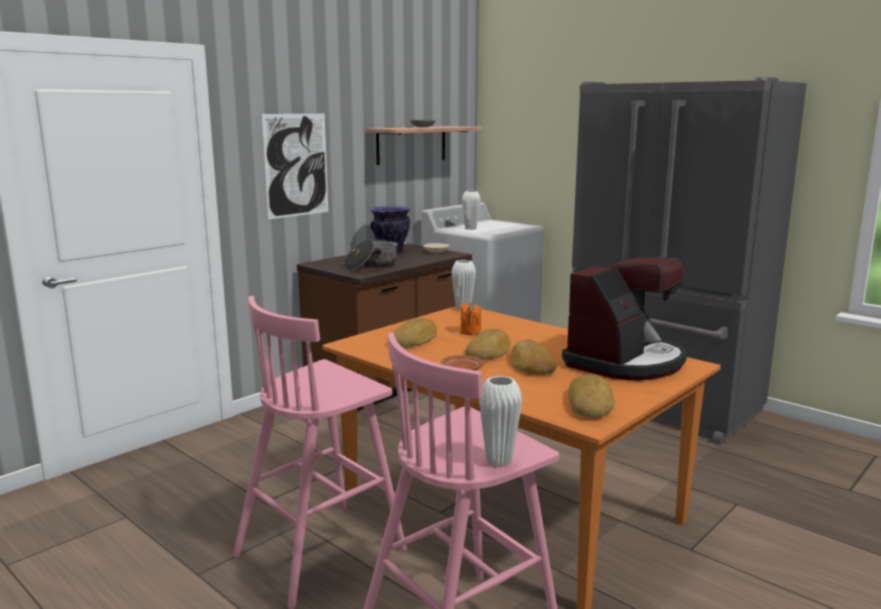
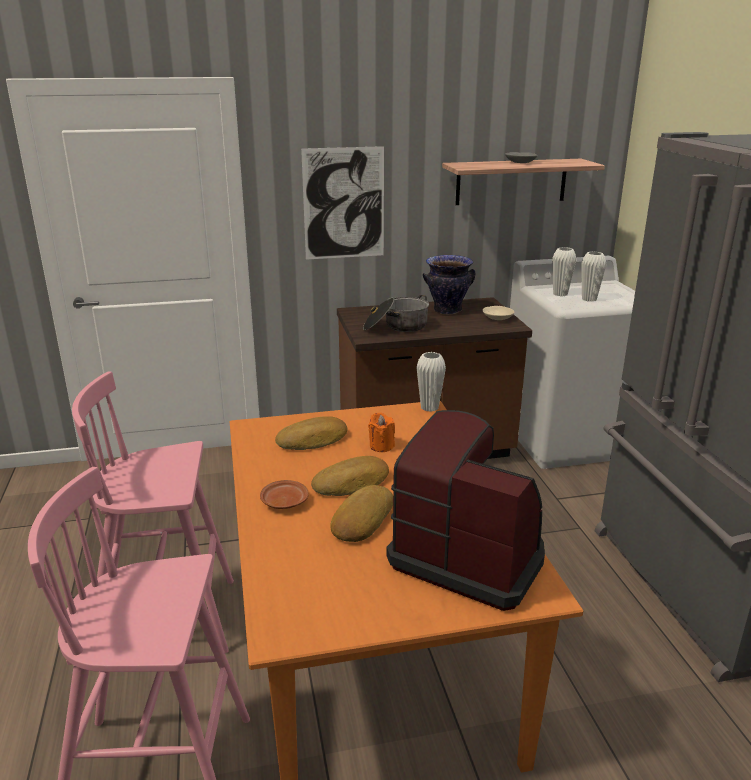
camera: 35 degrees right, 10 degrees up
(499, 459) = (123, 642): white vase -> white vase (589, 299)
(591, 403) = (325, 606): bread -> none
(625, 362) = (468, 556): coffee machine -> coffee machine turned 135 degrees counterclockwise

